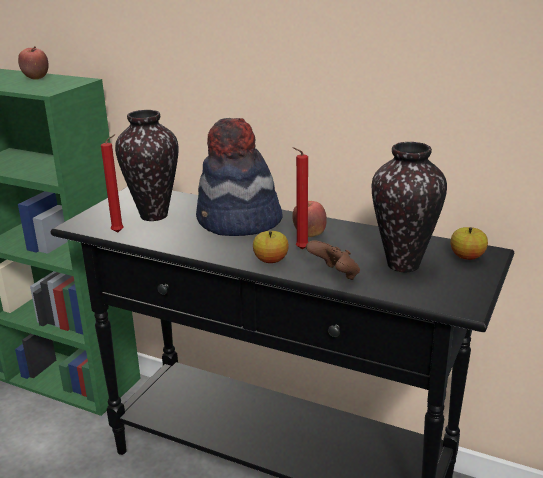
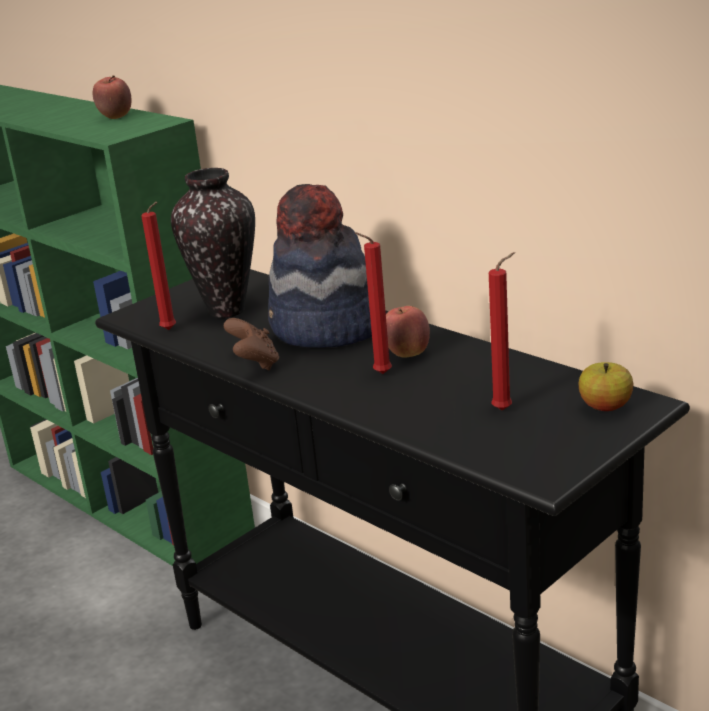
camera: 20 degrees right, 0 degrees up
(271, 260) = (330, 386): apple -> none
(335, 275) = (399, 415): brown game controller -> brown game controller (255, 364)
(404, 265) = (505, 410): vase -> red candle

